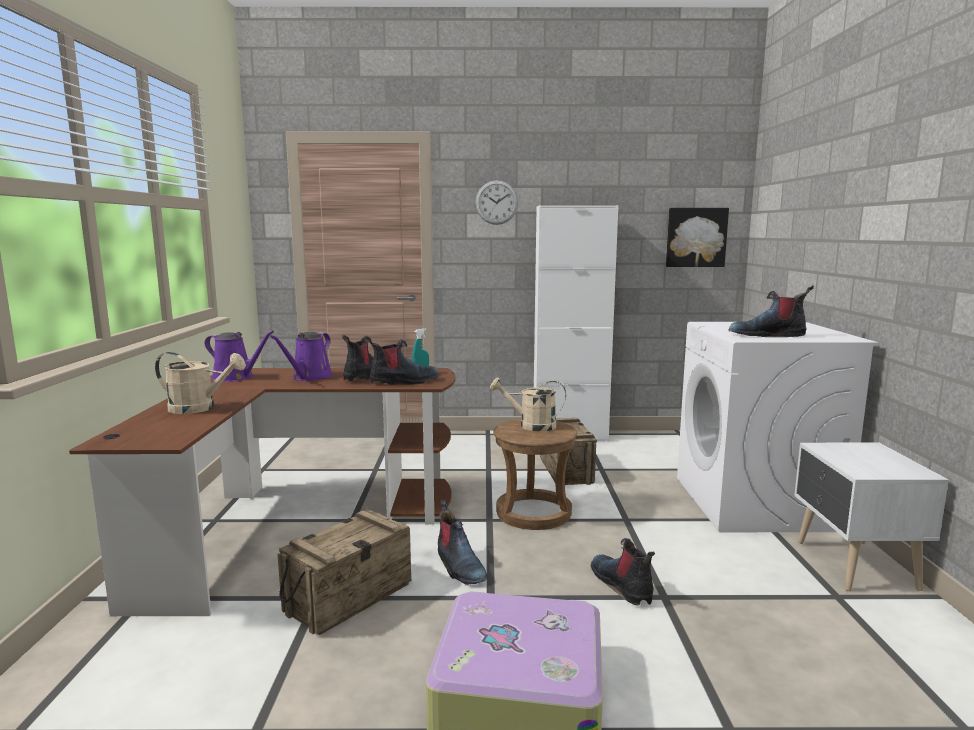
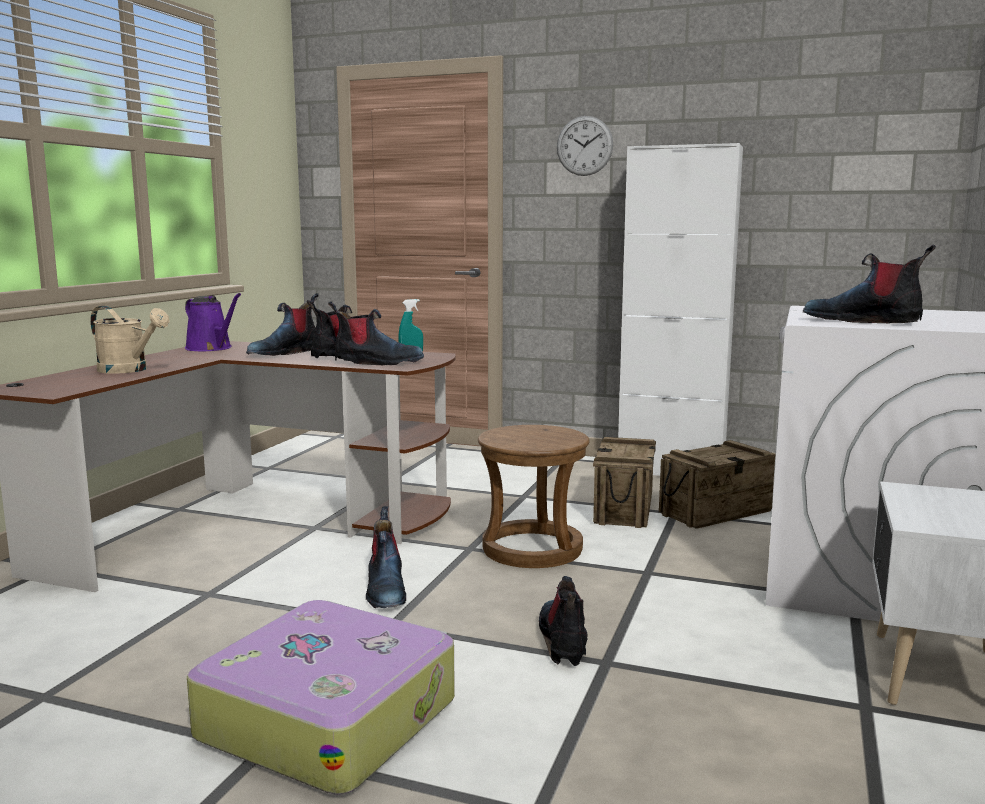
camera: 20 degrees right, 0 degrees up
(309, 377) = (284, 353): purple watering can -> boot
(348, 597) = (240, 599): crate -> crate (715, 512)
(530, 425) = (534, 432): beige watering can -> none
(695, 237) = (876, 190): picture -> none

